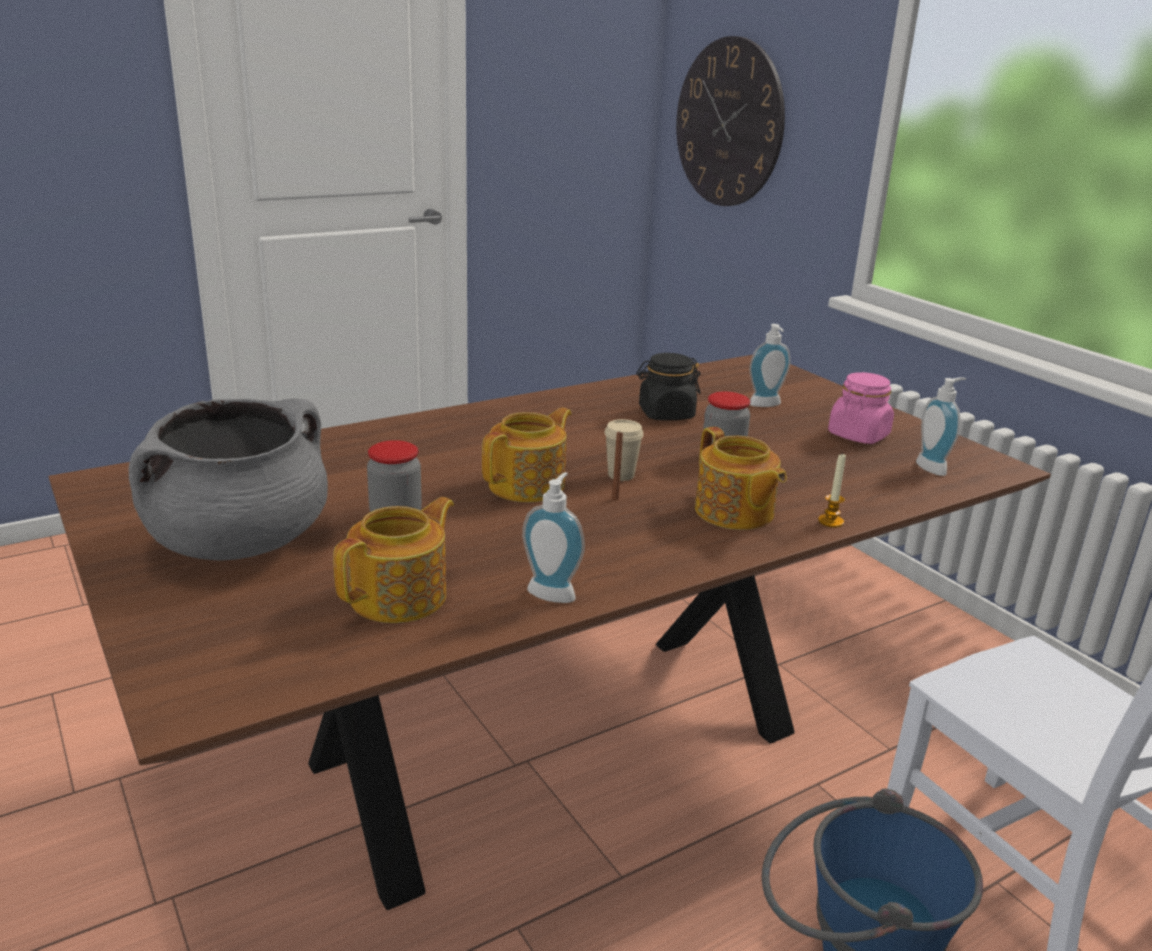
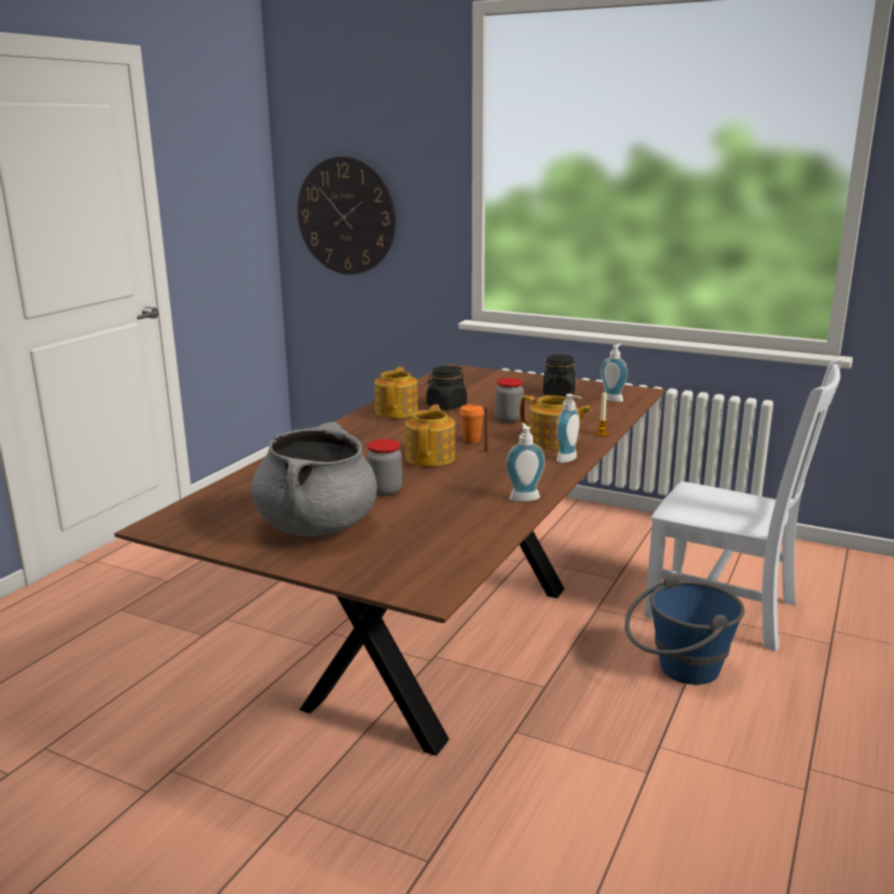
camera: 30 degrees left, 5 degrees down
(401, 596) = (453, 521): teapot -> teapot (397, 411)
(621, 475) = (471, 440): beige cup -> orange cup
(766, 405) = (492, 389): soap dispenser -> soap dispenser (569, 460)
(858, 435) = (558, 393): pink jar -> black jar

